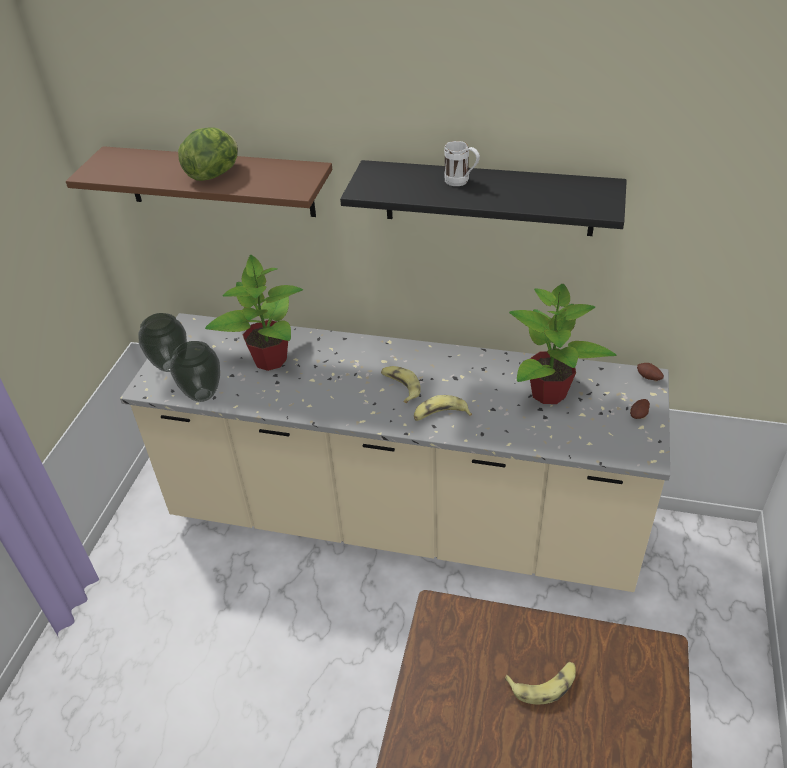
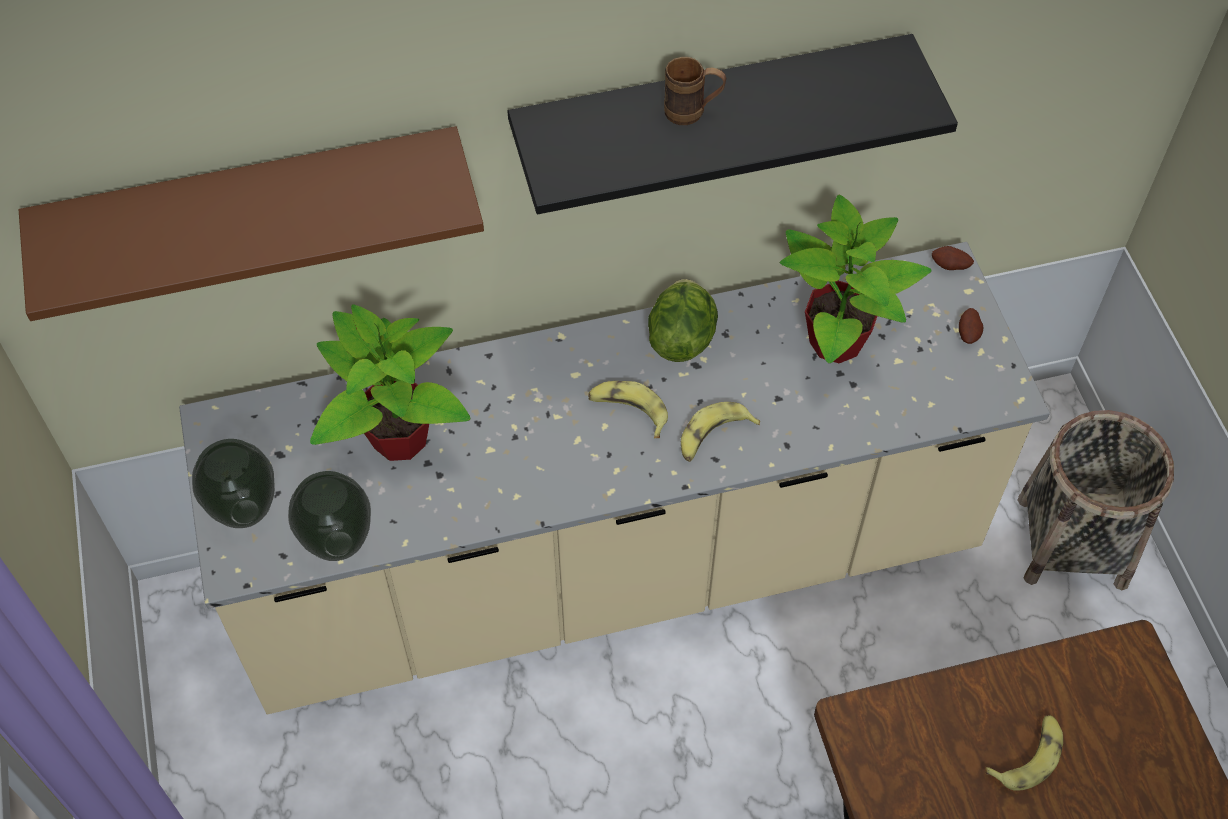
camera: 30 degrees left, 15 degrees up
(214, 174) = (284, 214): lettuce -> lettuce (681, 337)
(461, 182) = (693, 113): white mug -> brown mug
(706, 621) = (1071, 541): none -> basket

